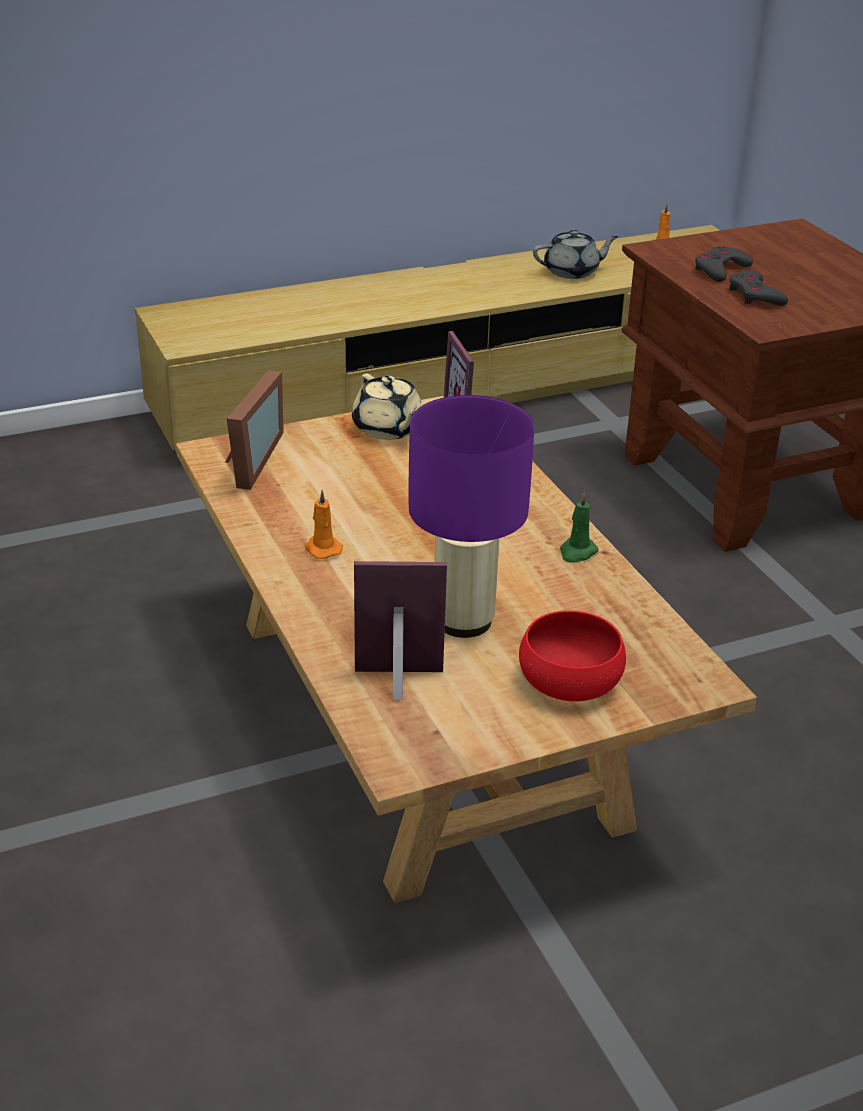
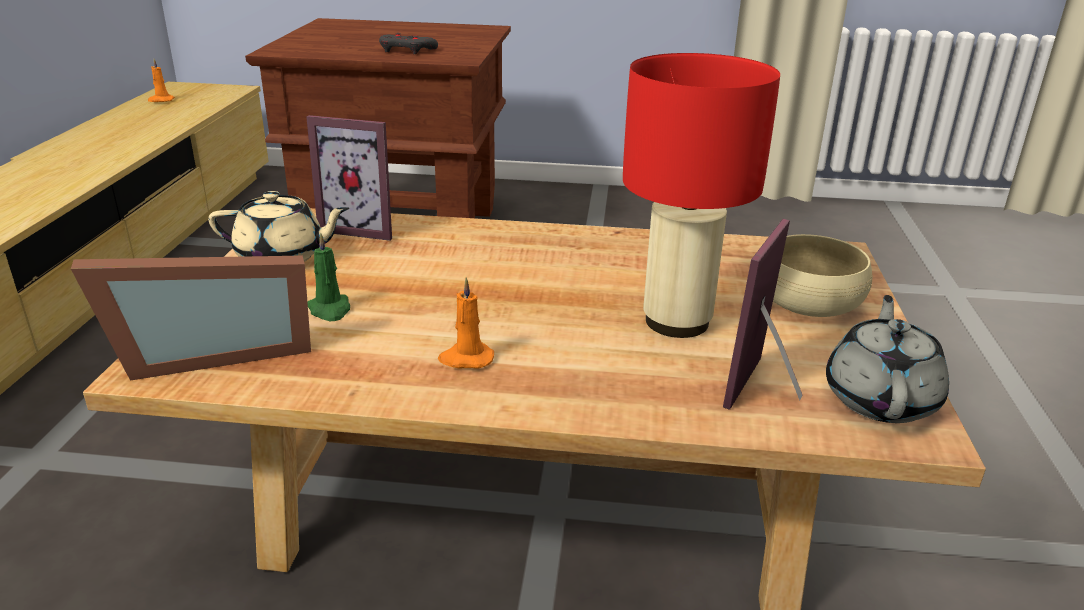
camera: 60 degrees left, 5 degrees down
(246, 461) = (212, 352): picture frame -> picture frame turned 120 degrees clockwise
(463, 620) = (674, 321): purple table lamp -> red table lamp
(569, 680) = (808, 303): red bowl -> beige bowl
(572, 272) = (128, 133): grey teapot -> grey teapot (880, 398)
(577, 552) = (608, 241): green candle -> green candle (330, 310)
(720, 270) = (348, 47): grey game controller -> none

